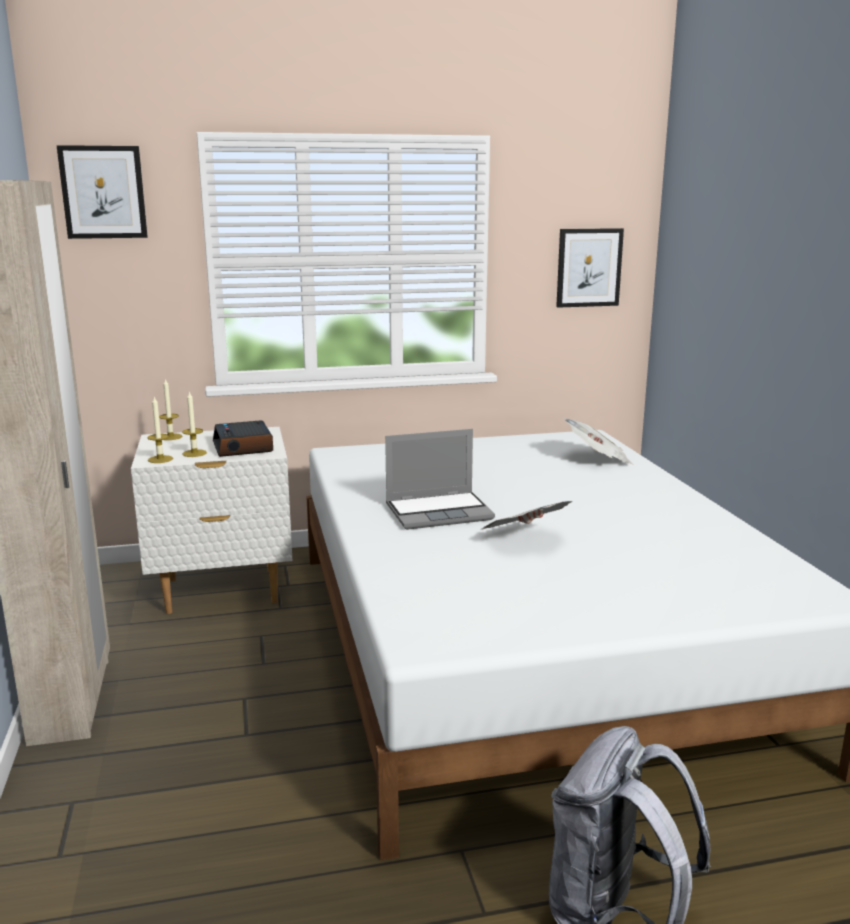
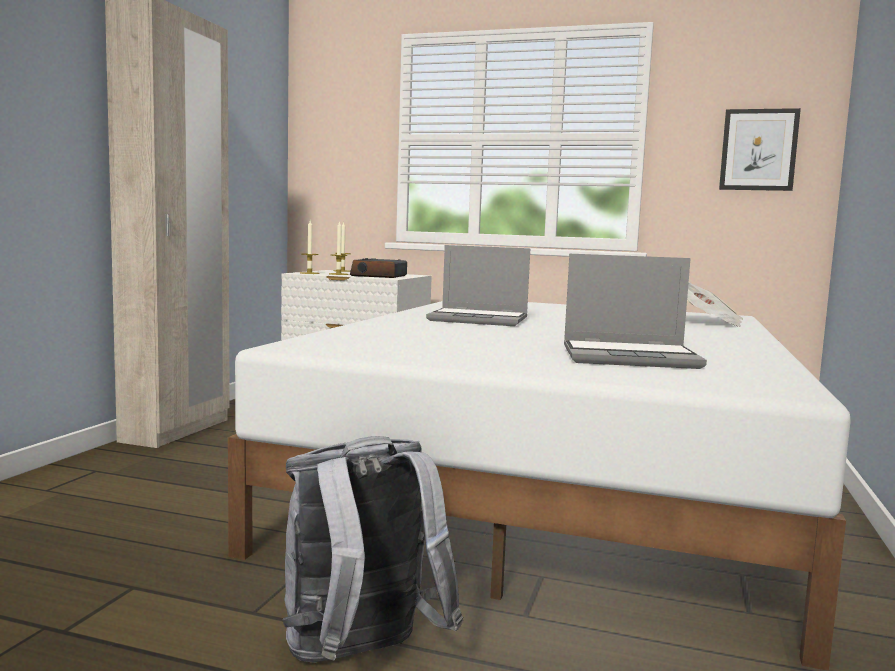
camera: 30 degrees right, 10 degrees down
(103, 192) = (333, 84): picture -> none
(524, 538) = (520, 333): newspaper -> none
(670, 567) = (631, 357): none -> laptop

